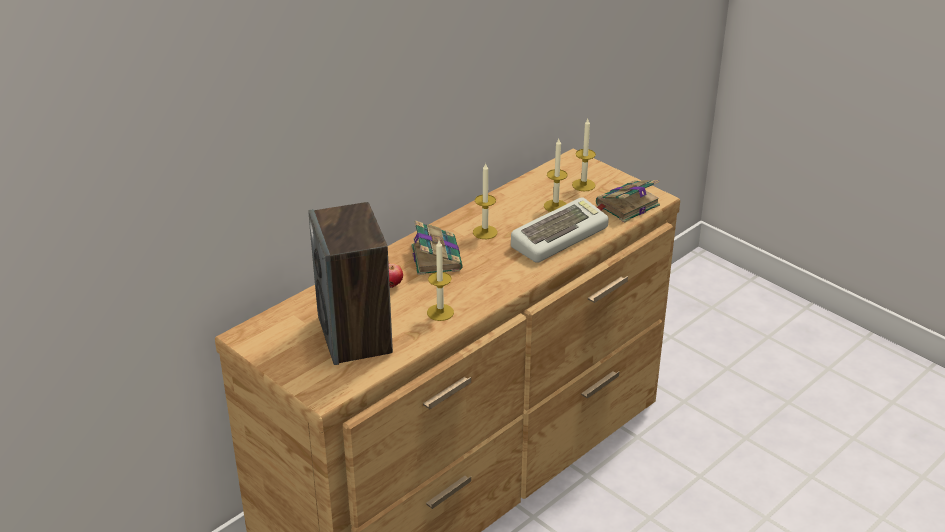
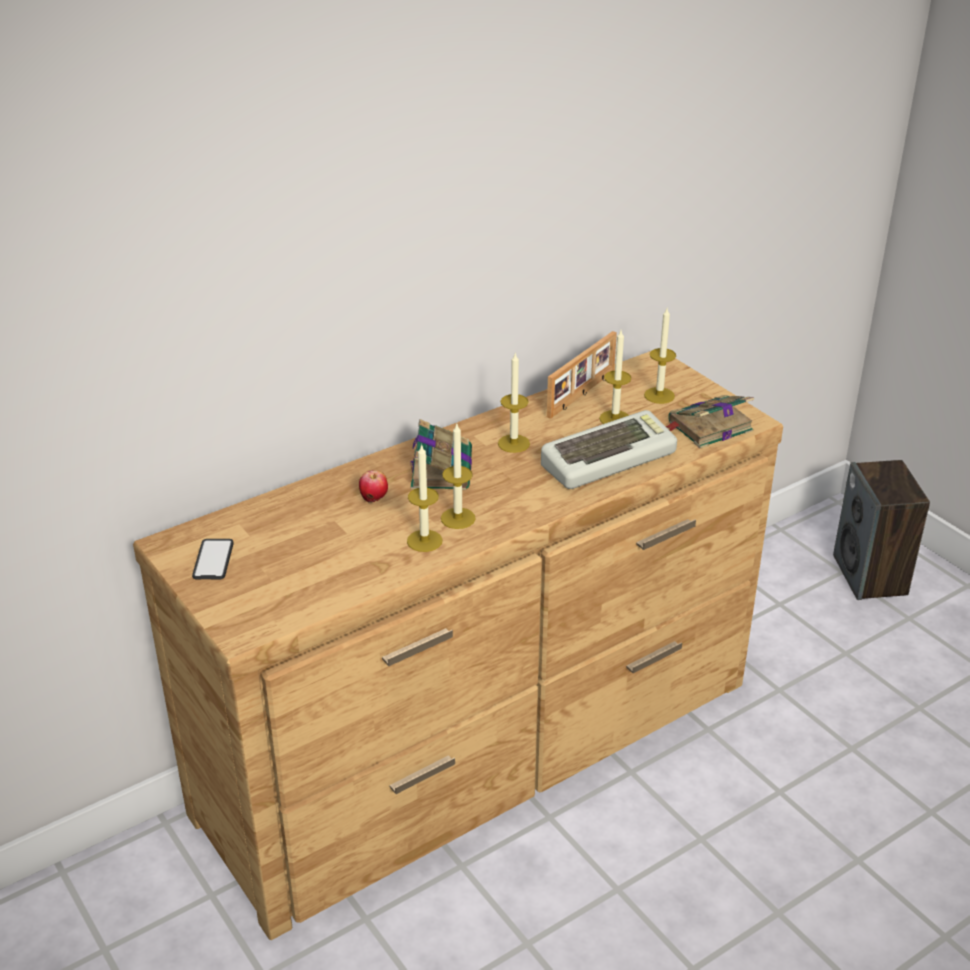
camera: 10 degrees right, 0 degrees up
(283, 344) = (213, 560): none -> phone
(355, 335) = (307, 559): speaker -> speaker (870, 576)
(460, 293) = (458, 518): none -> candle
(526, 189) = (582, 394): none -> picture frame

